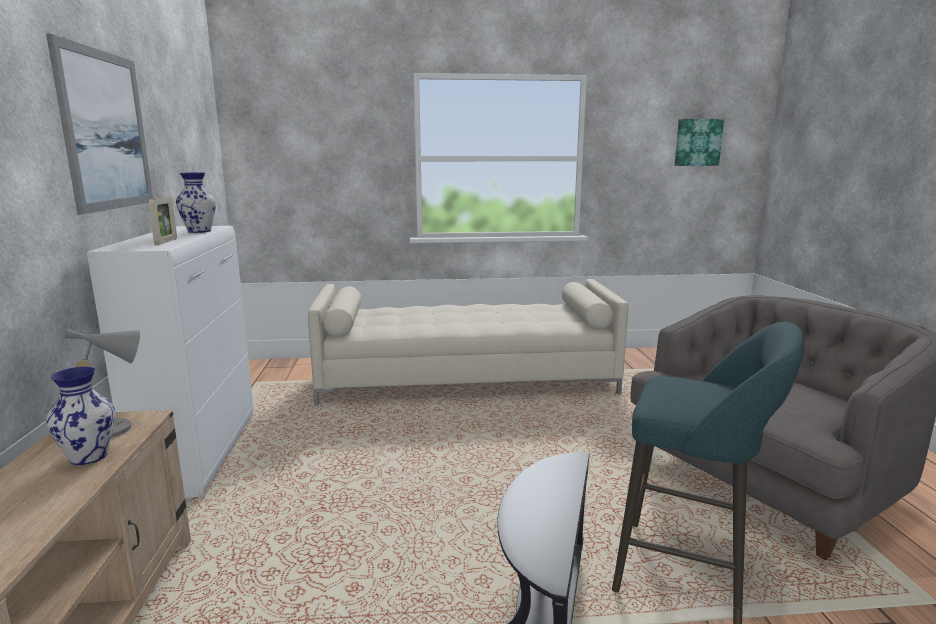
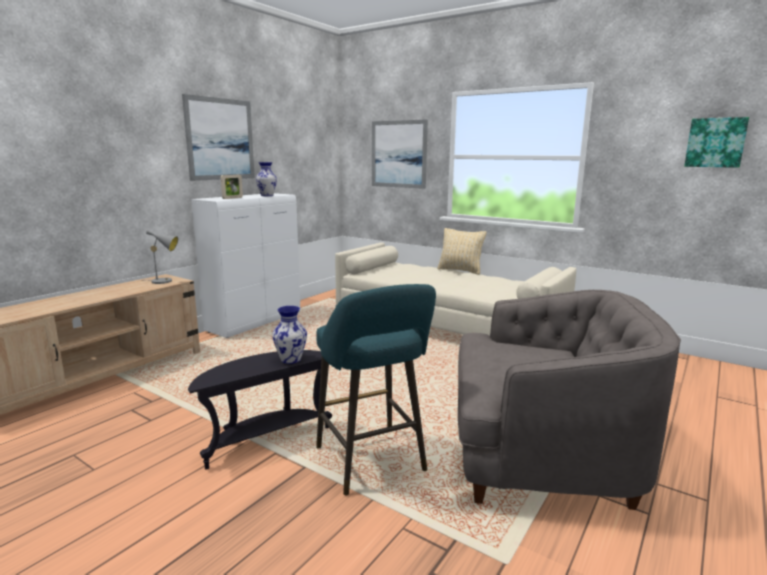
camera: 40 degrees right, 0 degrees up
(89, 456) = (139, 287): vase -> vase (291, 359)
(333, 156) = (398, 154): none -> picture
(459, 304) = (460, 270): none -> beige pillow

